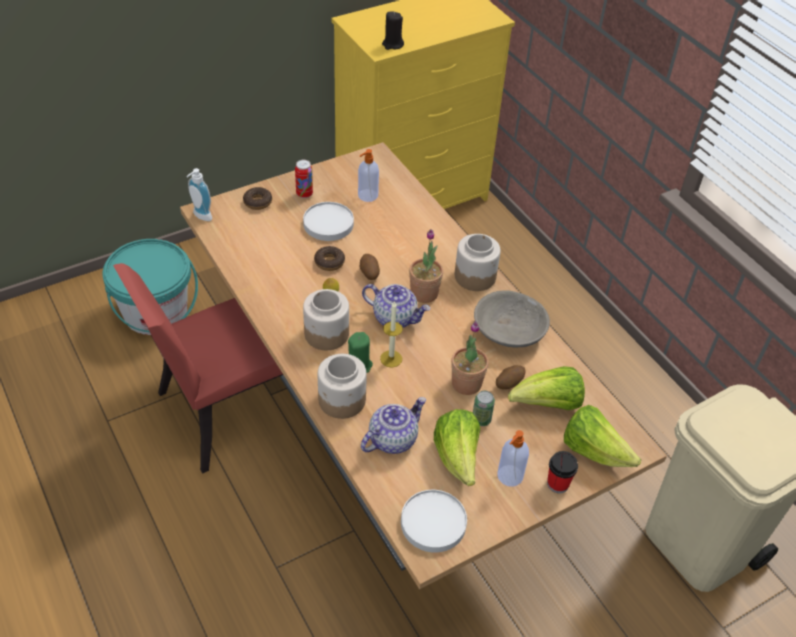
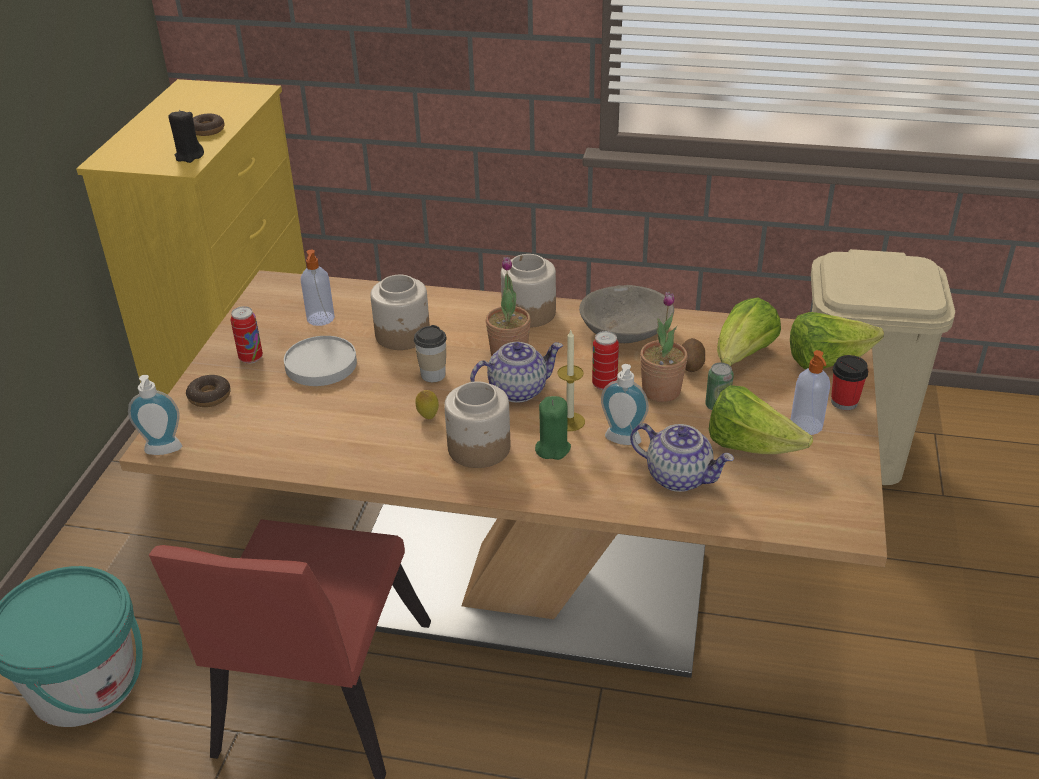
camera: 45 degrees left, 10 degrees down
(329, 262) = (378, 392): donut -> donut (207, 130)
(342, 400) = (587, 485): jar -> jar (403, 335)
(369, 274) = (433, 375): potato -> cup
(392, 439) = (679, 477): teapot -> teapot turned 120 degrees clockwise
(397, 393) = (621, 441): none -> soap dispenser
(433, 523) = (817, 506): white plate -> none
(443, 353) = (604, 384): none -> can

